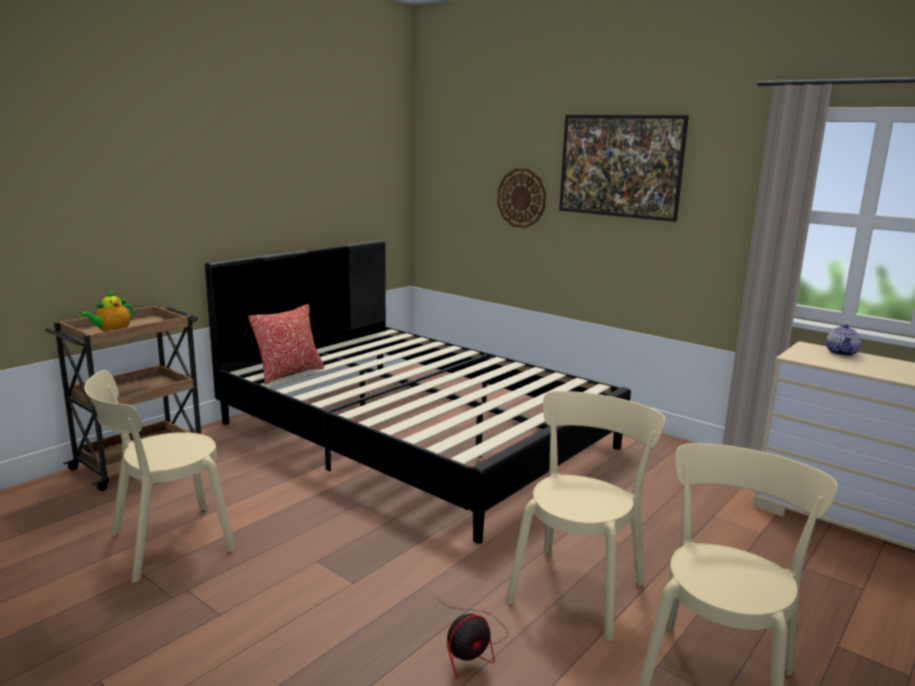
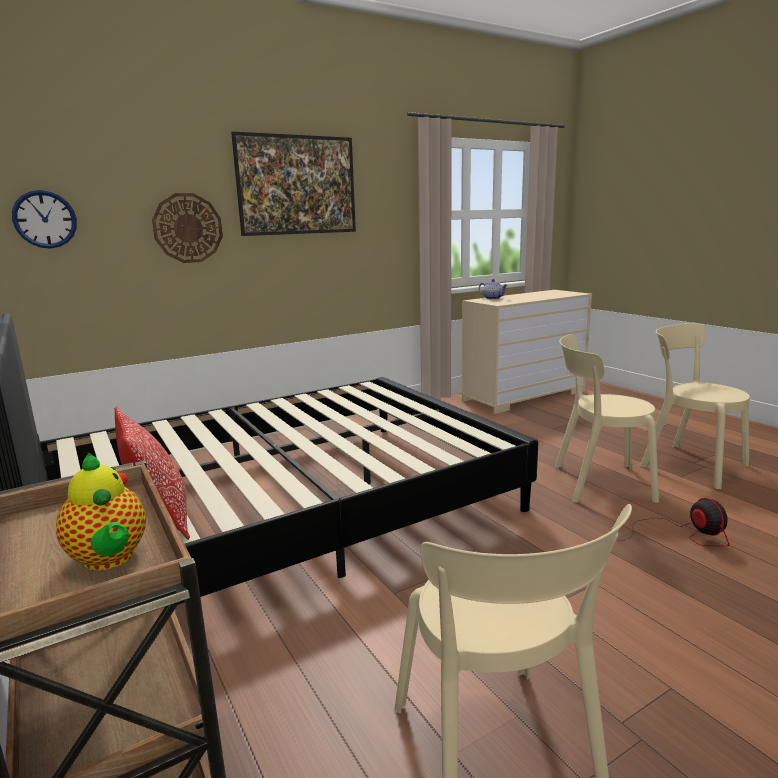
camera: 70 degrees left, 0 degrees up
(441, 182) = (45, 219): none -> wall clock
(578, 588) = (597, 483): beige chair -> beige chair turned 45 degrees counterclockwise

